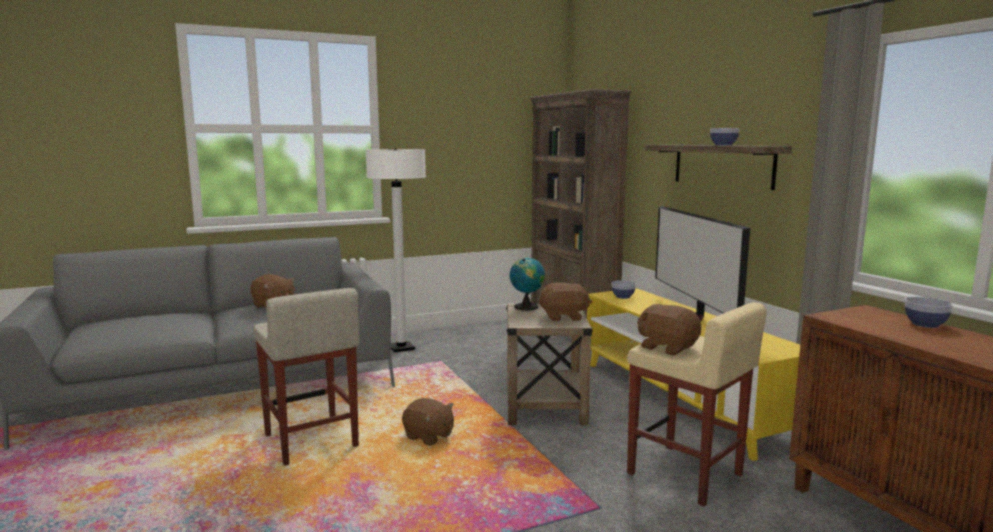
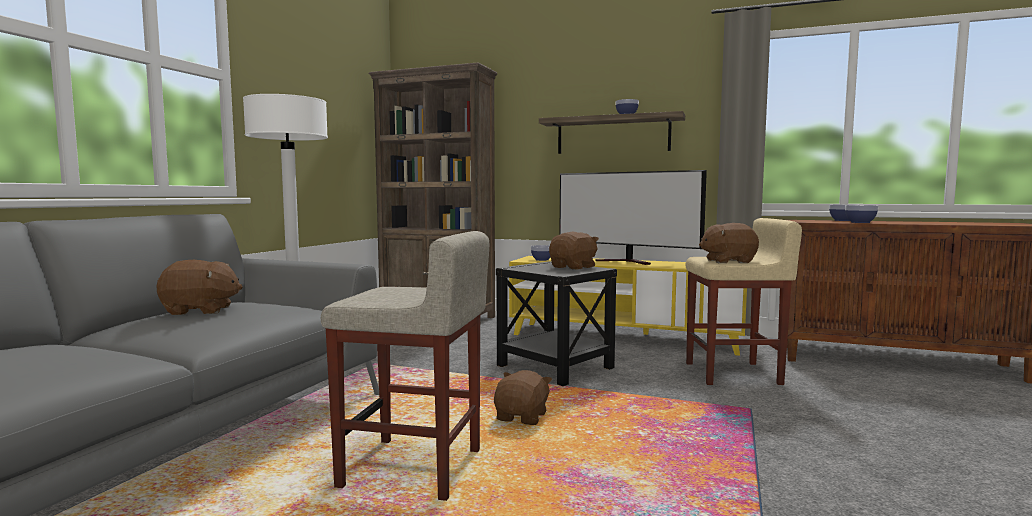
camera: 45 degrees left, 5 degrees down
(428, 436) = (522, 417): brown plush toy -> brown plush toy turned 60 degrees counterclockwise
(526, 306) = (520, 266): globe -> none
(545, 407) = (554, 367): beige side table -> black side table
(897, 335) = (860, 222): none -> bowl

